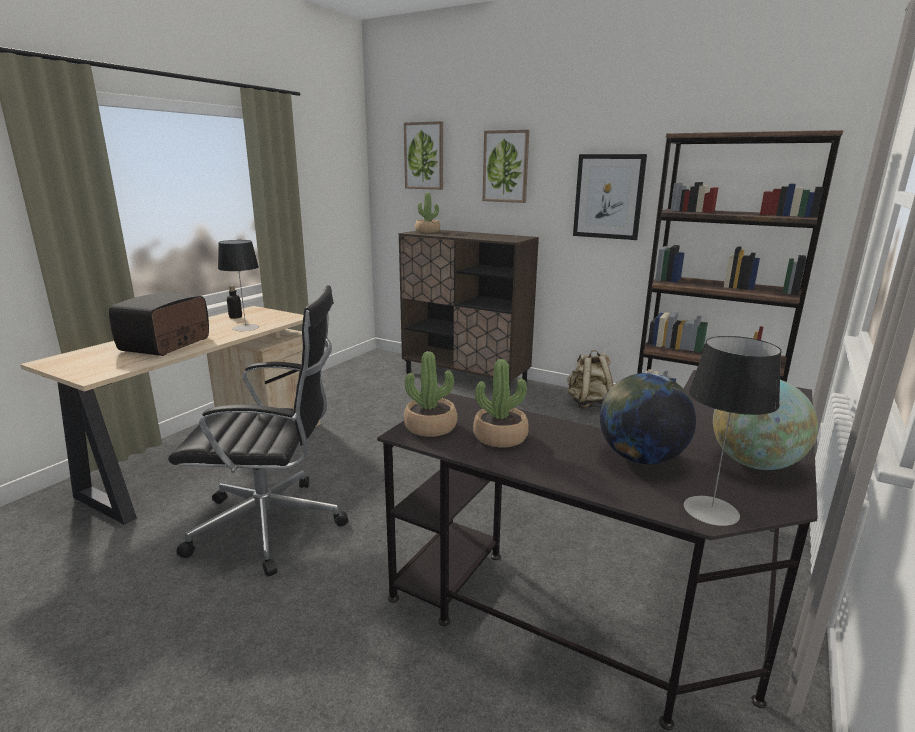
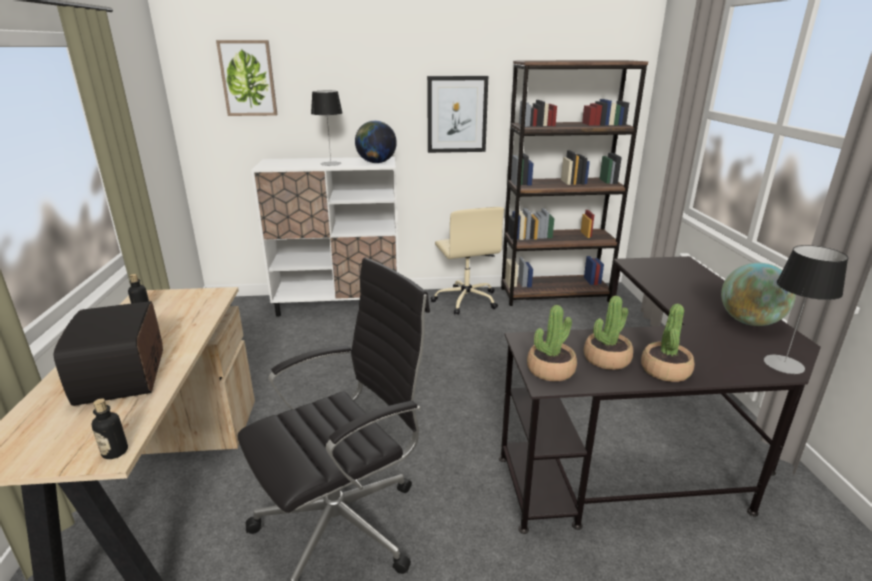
camera: 35 degrees left, 5 degrees up
(96, 376) = (115, 452): none -> bottle
(245, 328) = (185, 323): table lamp -> table lamp (331, 164)
(427, 231) = (277, 163): potted plant -> potted plant (665, 370)
(465, 377) = (339, 304): brown cabinet -> white cabinet
(506, 166) = (350, 89): picture -> none
(589, 404) = (466, 300): beige backpack -> beige office chair
(640, 458) = (700, 341): globe -> globe (376, 162)

